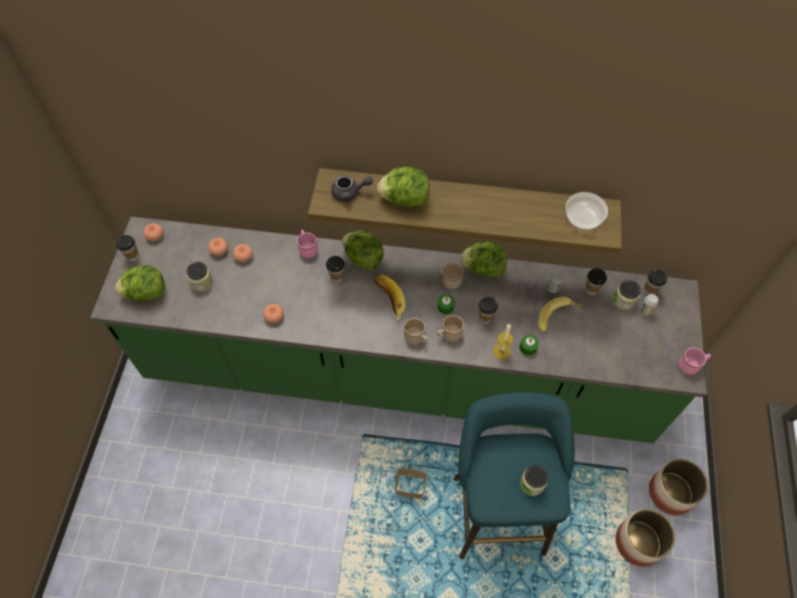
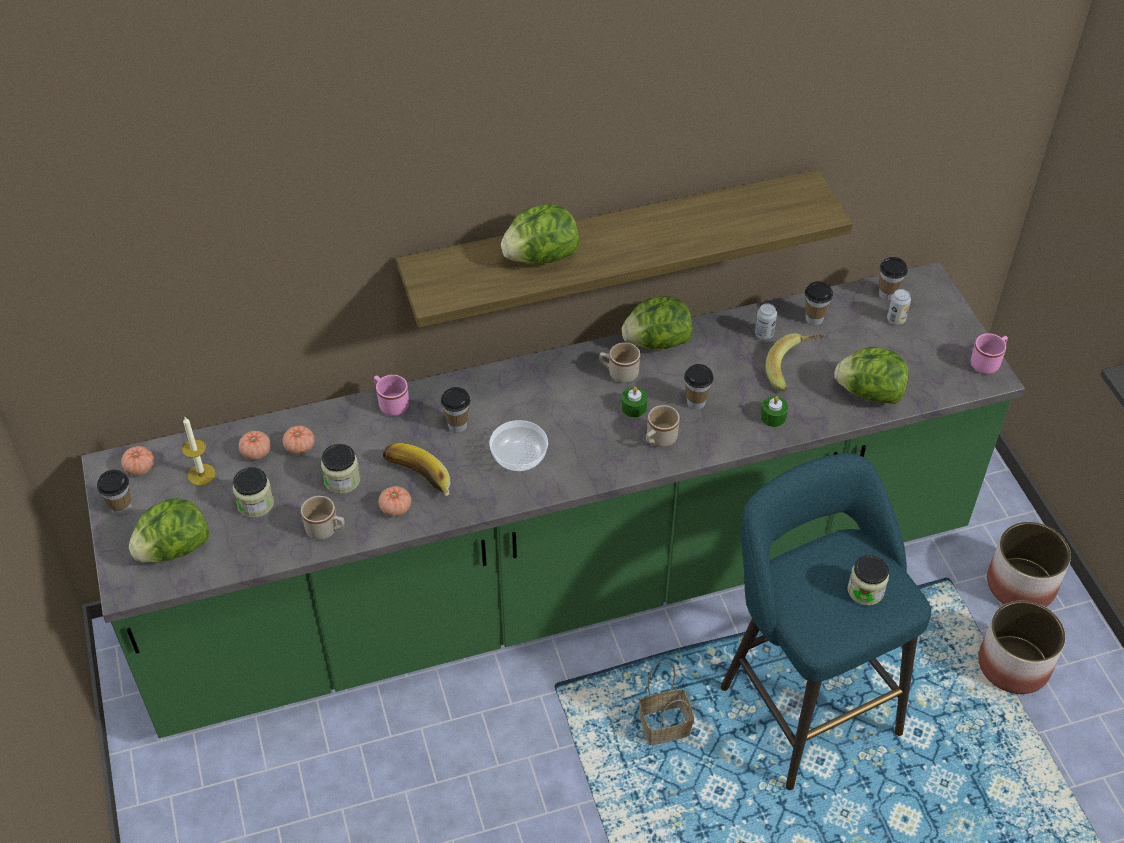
camera: 25 degrees left, 10 degrees down
(350, 193) = (461, 274): grey teapot -> none
(363, 258) = (480, 388): lettuce -> lettuce (869, 393)
(387, 301) = (548, 429): banana -> banana (417, 480)
(416, 338) = (617, 461): beige mug -> beige mug (326, 530)
(501, 351) = (741, 434): candle -> candle (201, 474)
(582, 218) = (784, 205): bowl -> bowl (518, 457)
(623, 301) = (862, 317): jar -> jar (342, 480)

